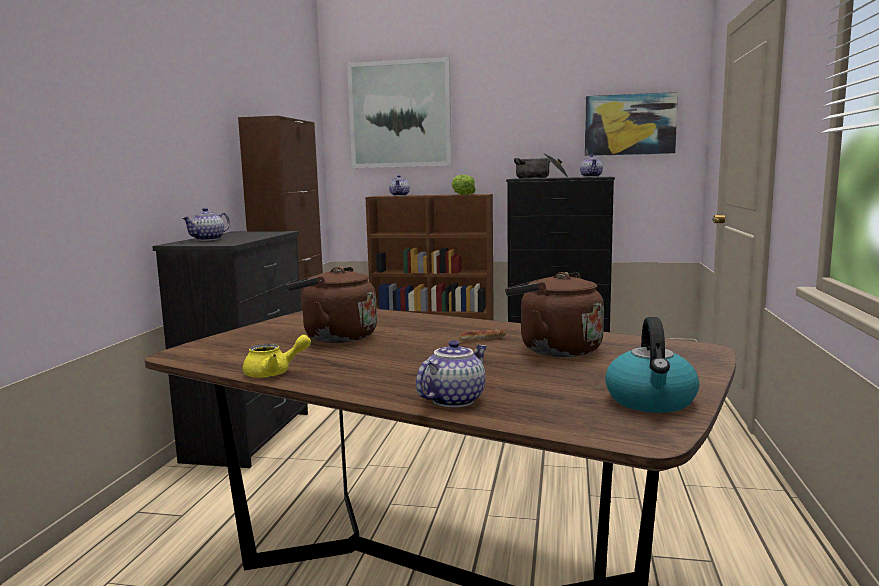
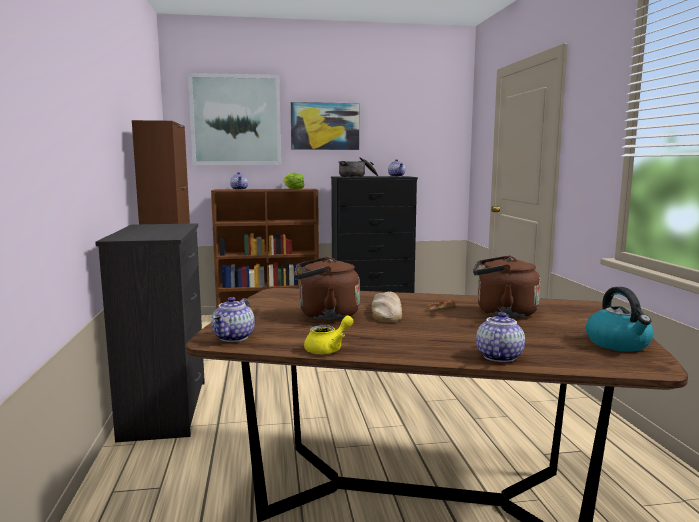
camera: 20 degrees left, 0 degrees up
(208, 239) = (136, 234): teapot -> teapot (234, 338)
(411, 338) = (386, 311): none -> bread
(629, 124) = (419, 137): picture -> picture (325, 126)

